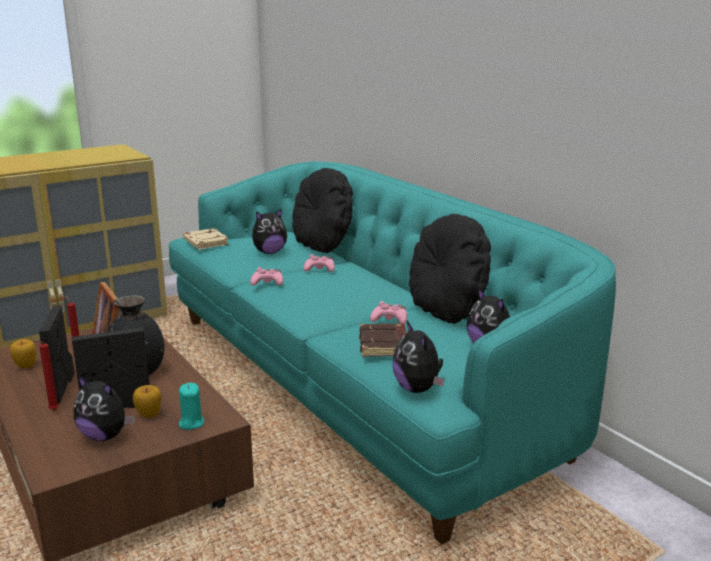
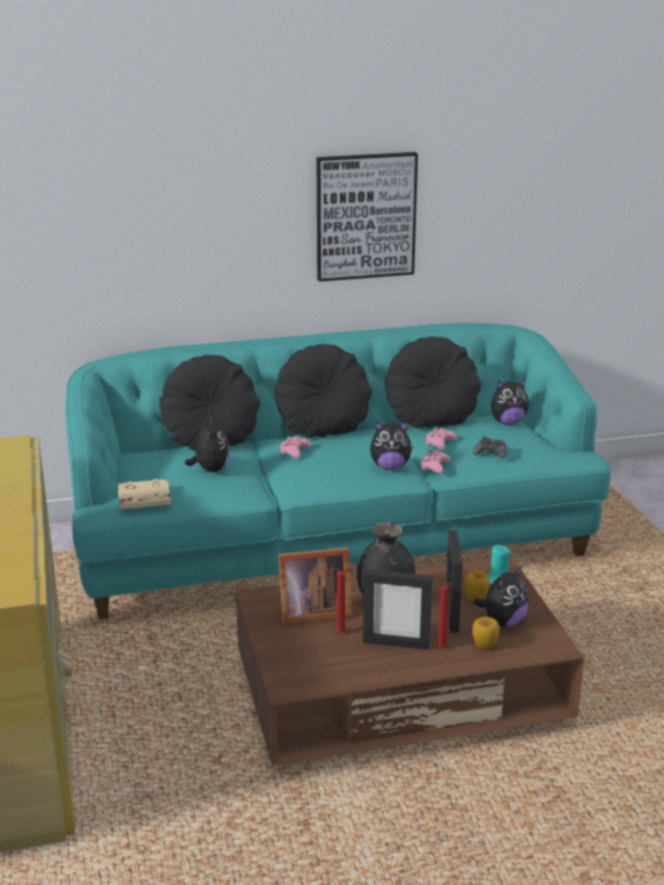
camera: 70 degrees left, 5 degrees up
(25, 366) = (329, 666): apple -> apple (484, 646)
(267, 282) = (311, 480): pink game controller -> pink game controller (434, 466)
(380, 275) = (323, 431): none -> black pillow
(385, 345) = (490, 453): brown book -> black game controller
(418, 389) = (559, 458): plush toy -> plush toy (390, 466)
(496, 78) = (365, 216): none -> picture

